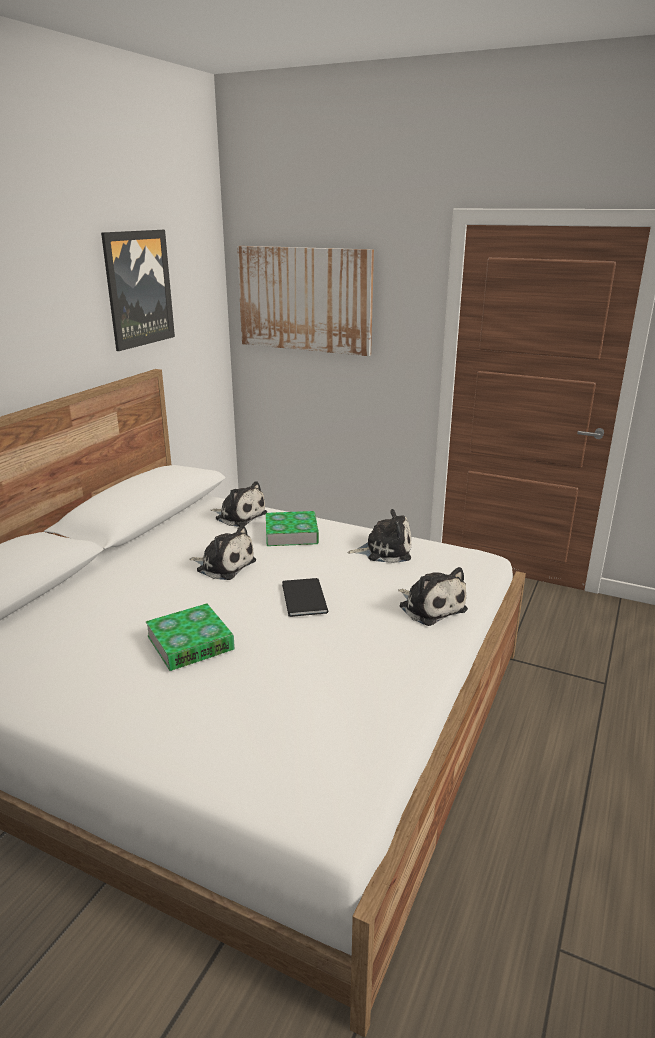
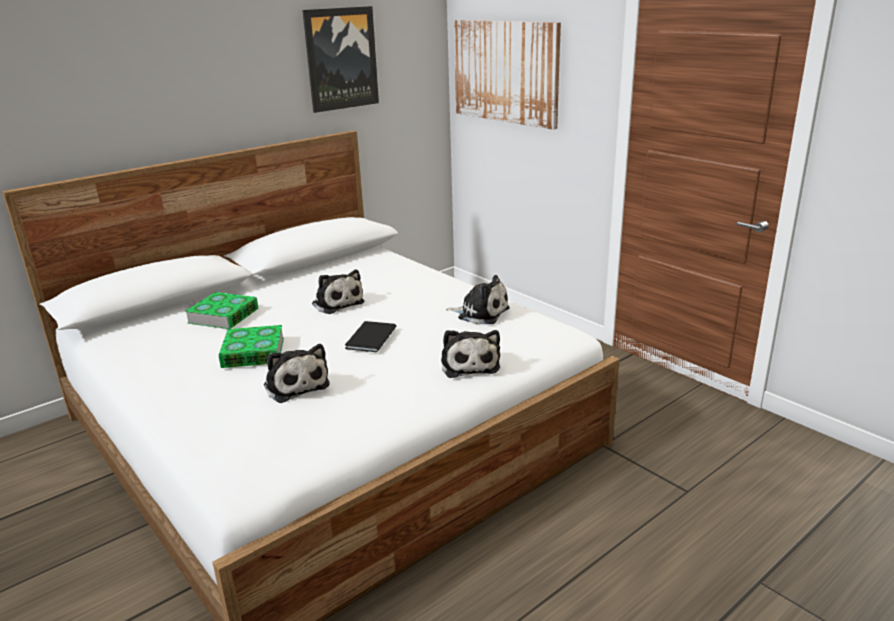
camera: 25 degrees right, 0 degrees up
(239, 516) = (388, 267): plush toy -> plush toy (295, 385)
(291, 534) = (415, 287): book -> book (223, 316)

